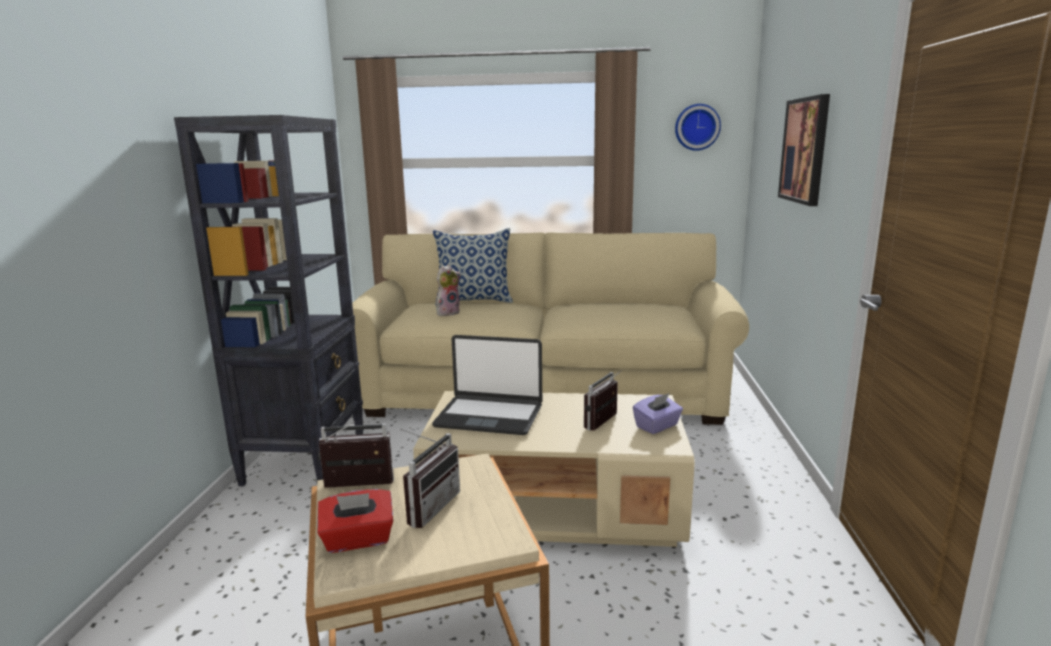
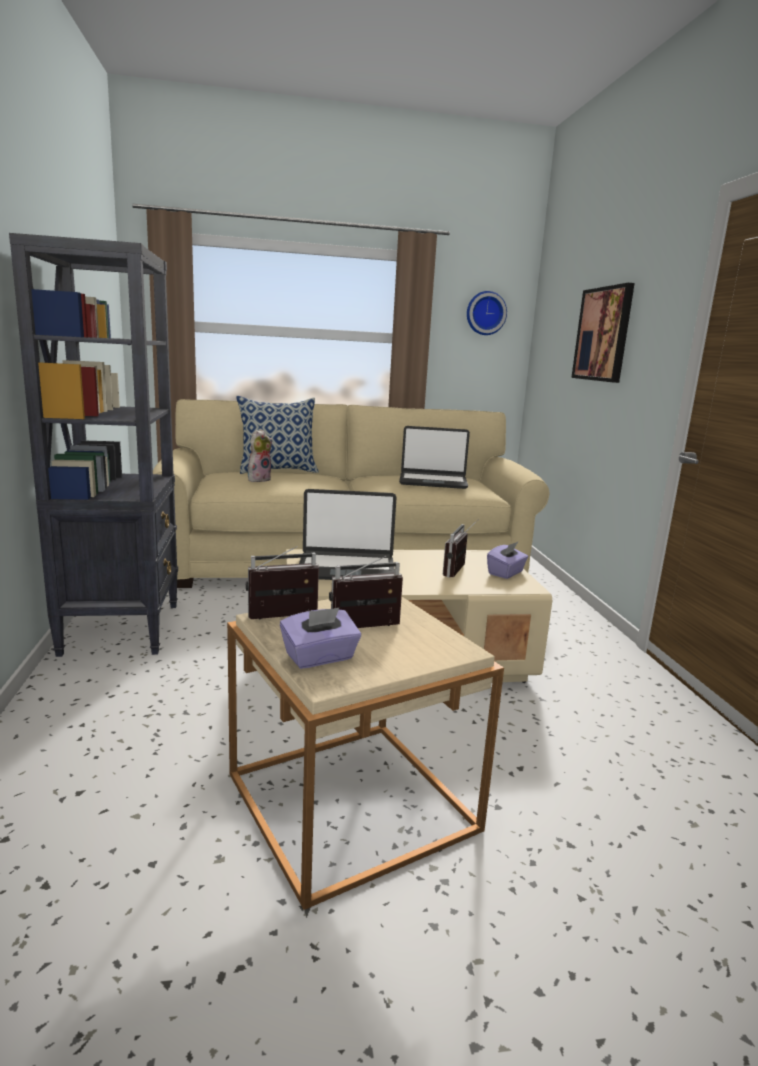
camera: 15 degrees left, 0 degrees up
(358, 539) = (320, 657): red tissue box -> purple tissue box
(427, 506) = (366, 629): radio -> radio turned 120 degrees counterclockwise
(625, 312) = (433, 481): none -> laptop

